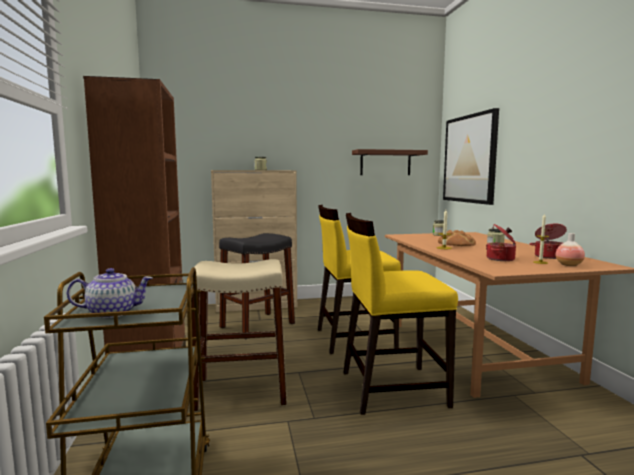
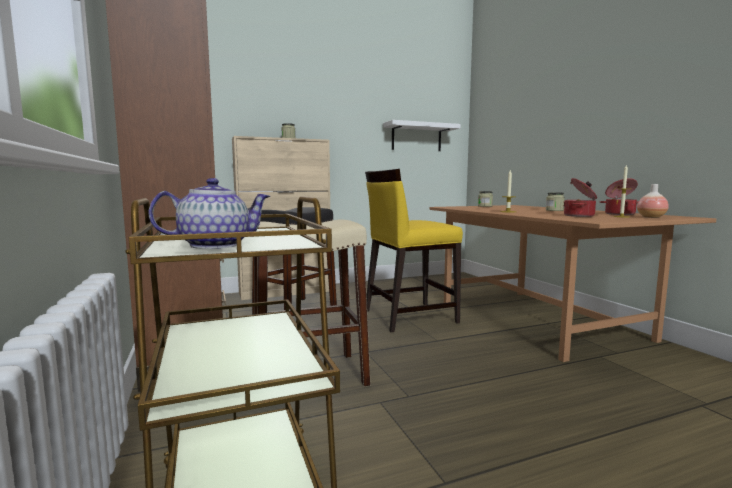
camera: 10 degrees left, 0 degrees up
(385, 163) = (416, 137): brown shelf -> white shelf
(392, 388) = (476, 360): yellow chair -> none
(456, 243) = (513, 209): bread -> none
(470, 159) = (506, 131): picture -> none

